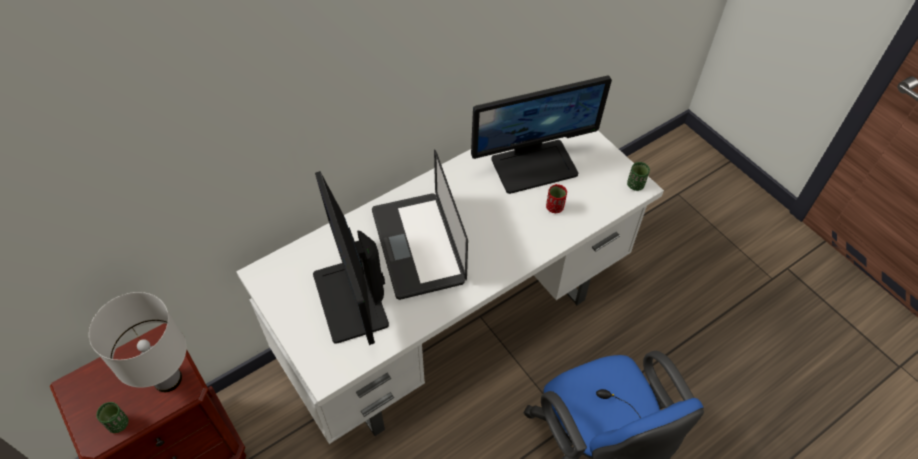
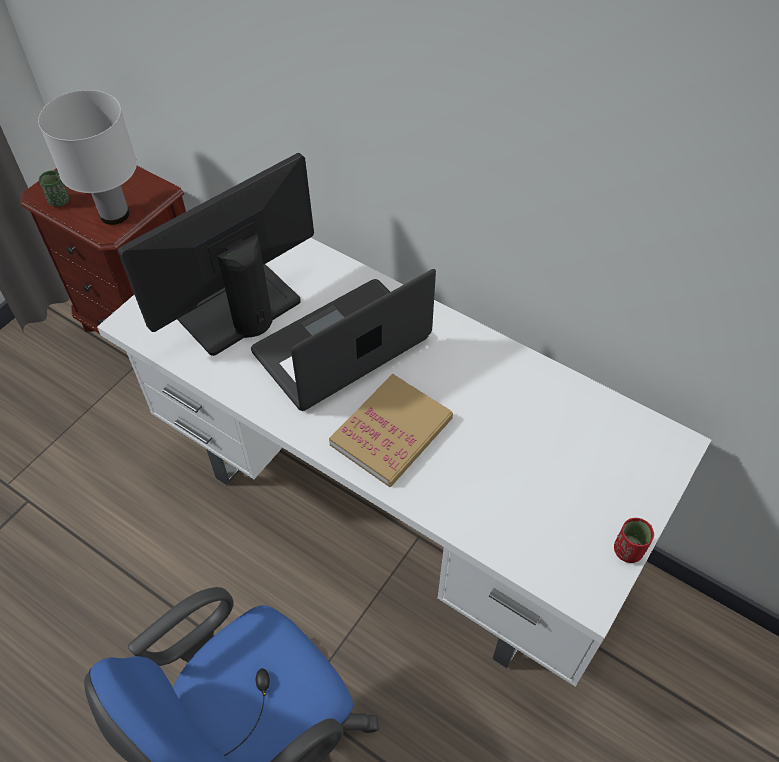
camera: 70 degrees right, 0 degrees up
(500, 240) = (391, 432): none -> book
(534, 165) = (549, 435): monitor -> none
(554, 207) = (483, 483): red cup -> red cup (628, 550)
(635, 185) = (589, 588): green cup -> none

